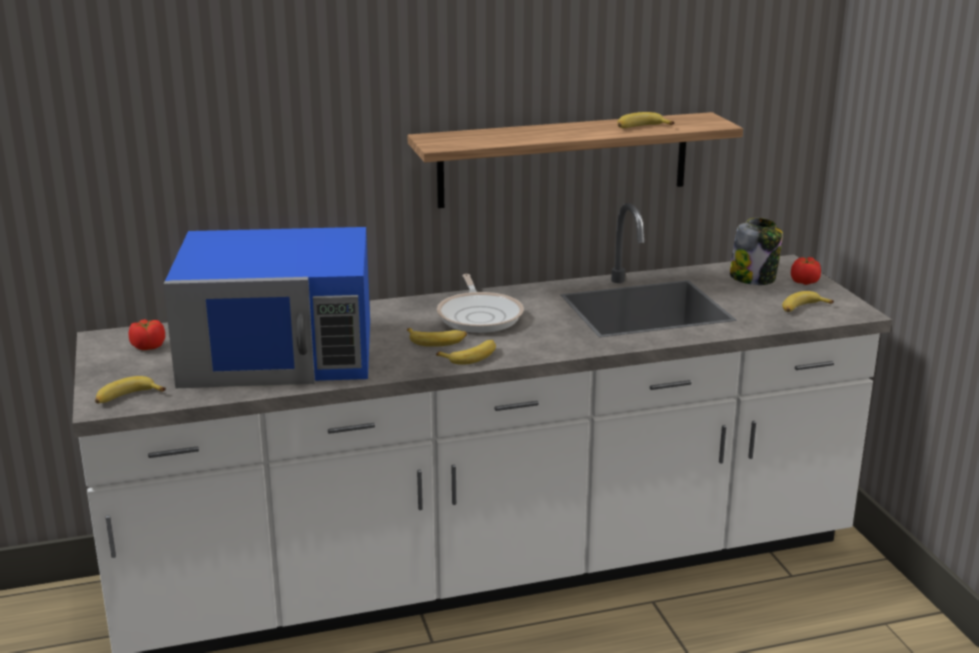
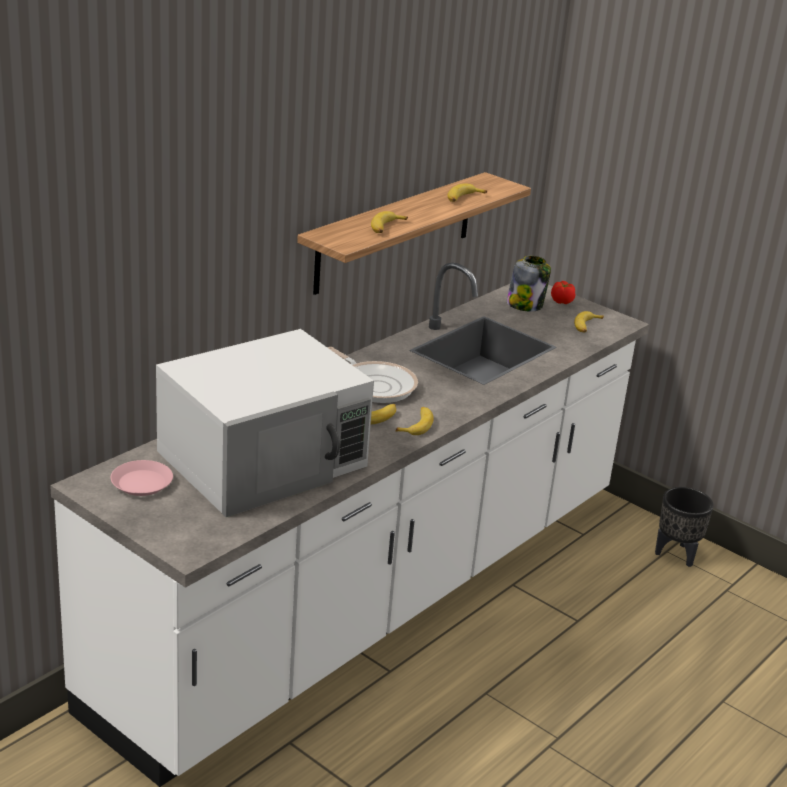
camera: 35 degrees left, 5 degrees up
(127, 398) = (198, 538): banana -> banana (386, 228)
(148, 347) = (142, 483): tomato -> pink plate
(280, 352) = (264, 459): blue microwave -> white microwave
(896, 630) = (676, 554): none -> black planter

